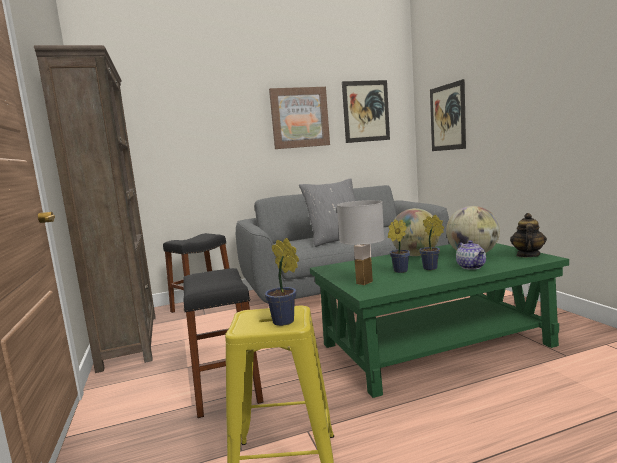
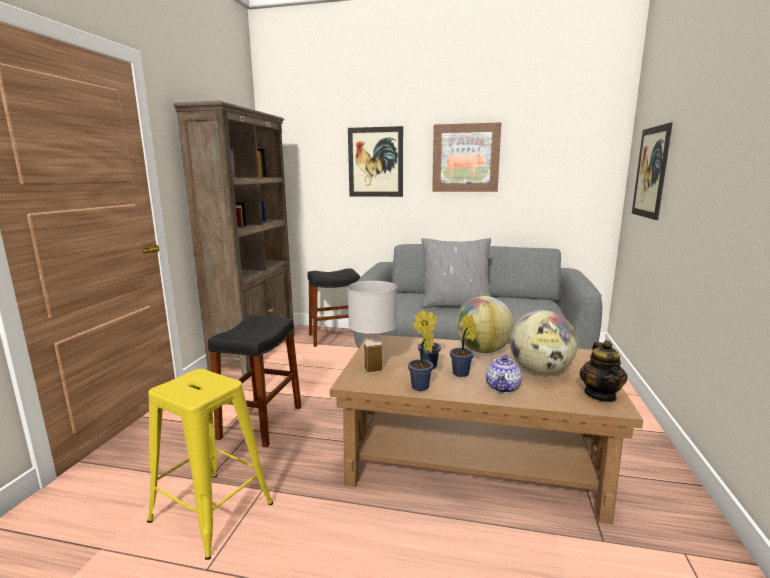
camera: 30 degrees right, 5 degrees up
(285, 322) = (196, 393): potted plant -> potted plant (421, 388)
(366, 111) = (554, 153): picture -> picture (375, 162)
(435, 344) = (473, 457): green coffee table -> brown coffee table
(527, 255) = (600, 395): teapot -> teapot turned 135 degrees clockwise

